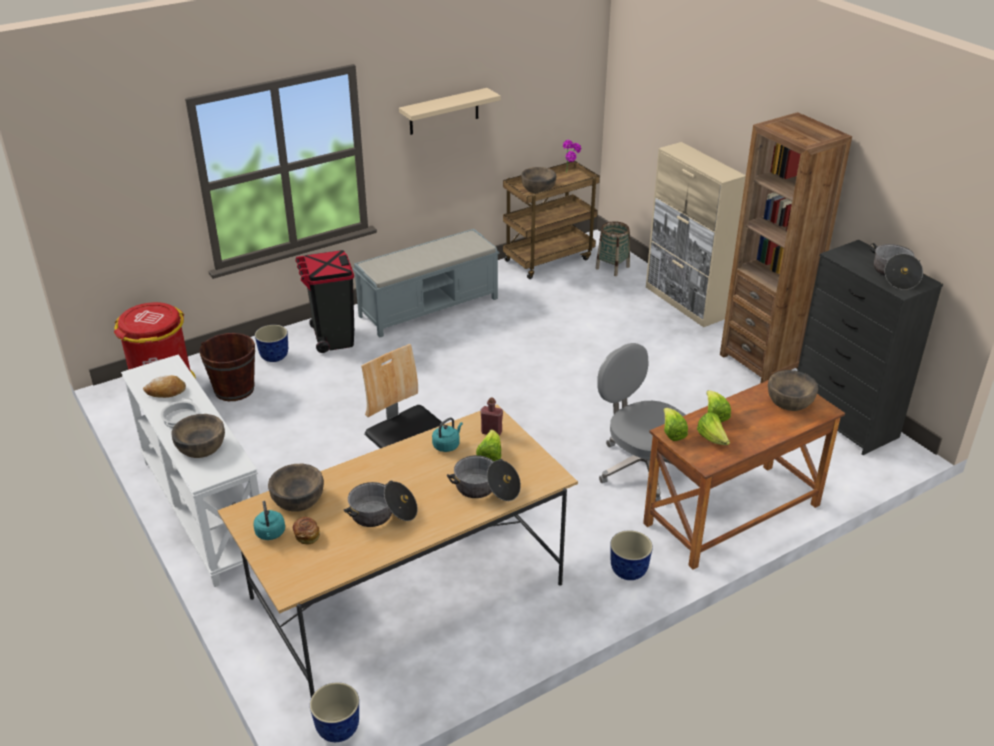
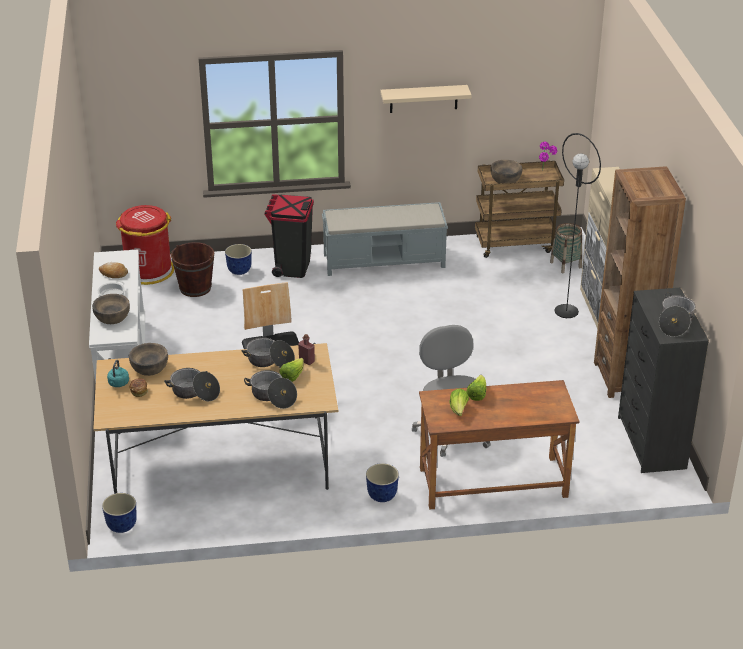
camera: 25 degrees right, 0 degrees up
(447, 445) = (269, 361): turquoise kettle -> cooking pot
(651, 311) = (566, 311): none -> black floor lamp
(672, 433) = (433, 397): lettuce -> none
(789, 400) = (545, 400): brown bowl -> none

